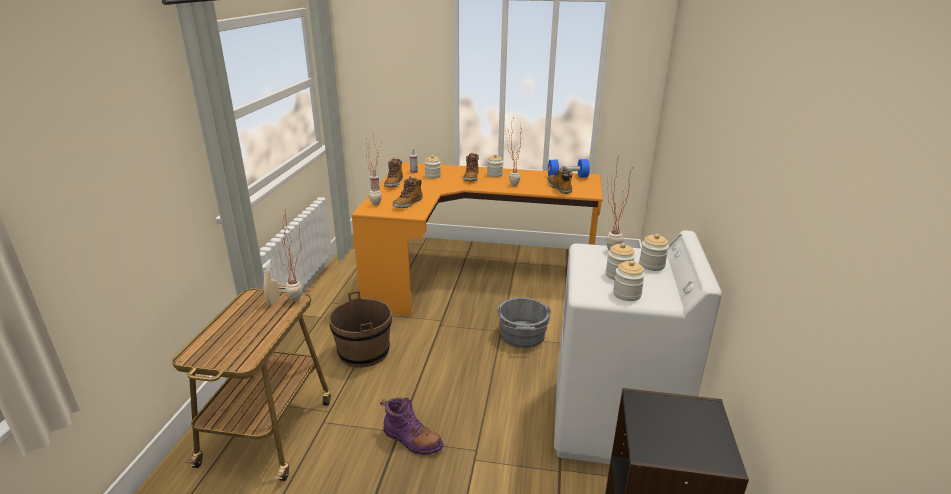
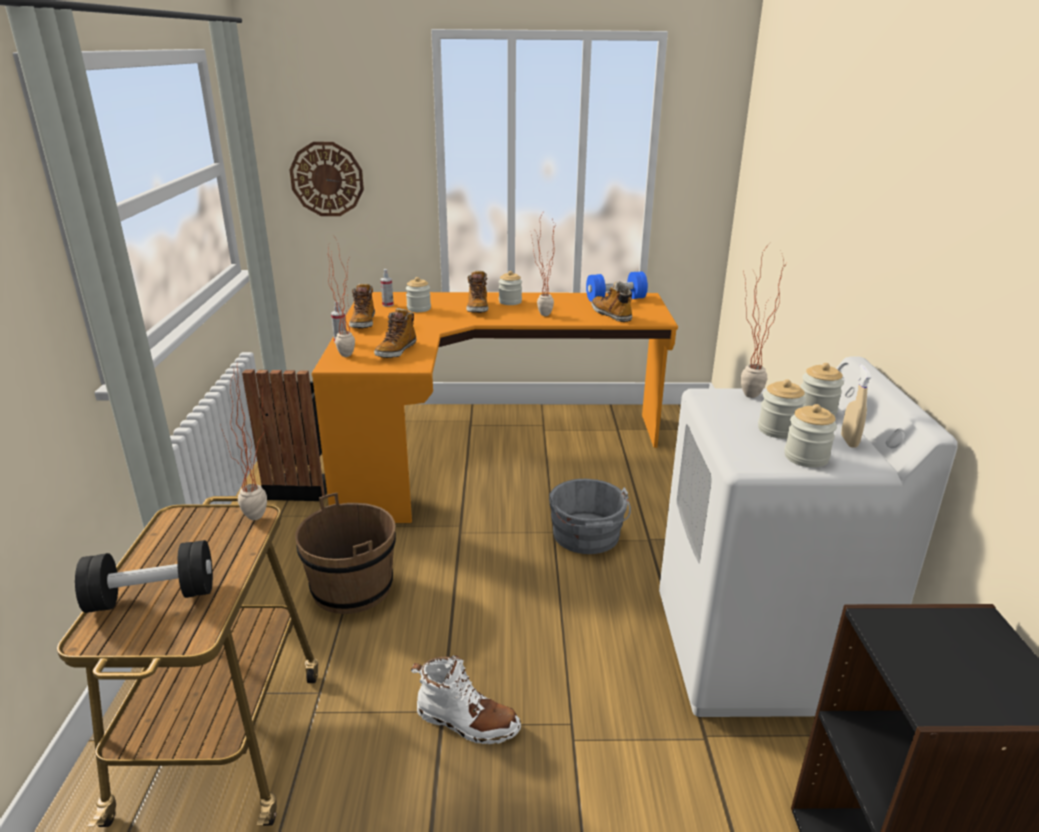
camera: 10 degrees left, 0 degrees up
(227, 338) = (152, 597): none -> black dumbbell
(273, 302) = (218, 525): beige spray bottle -> beige spray bottle (849, 441)
(348, 284) = (301, 484): none -> black trash can
(383, 87) = (327, 179): none -> wall clock
(412, 440) = (467, 722): purple boot -> white boot

